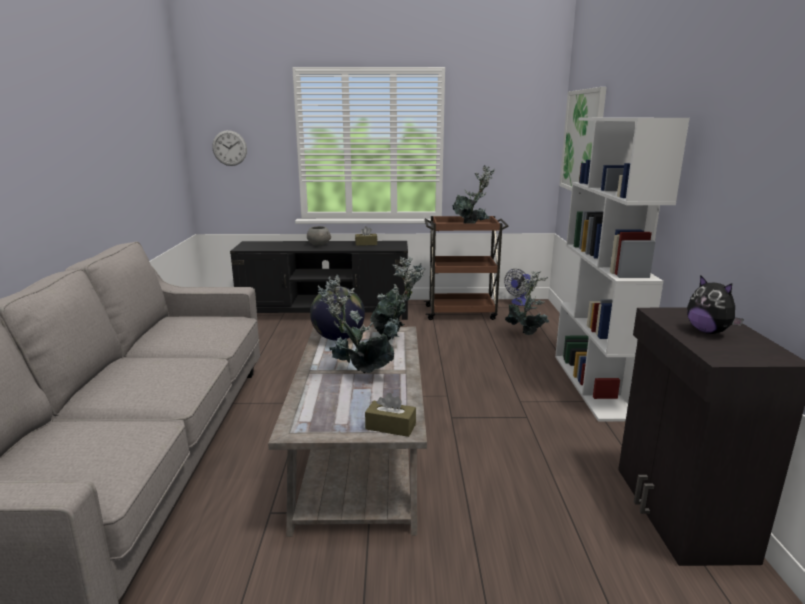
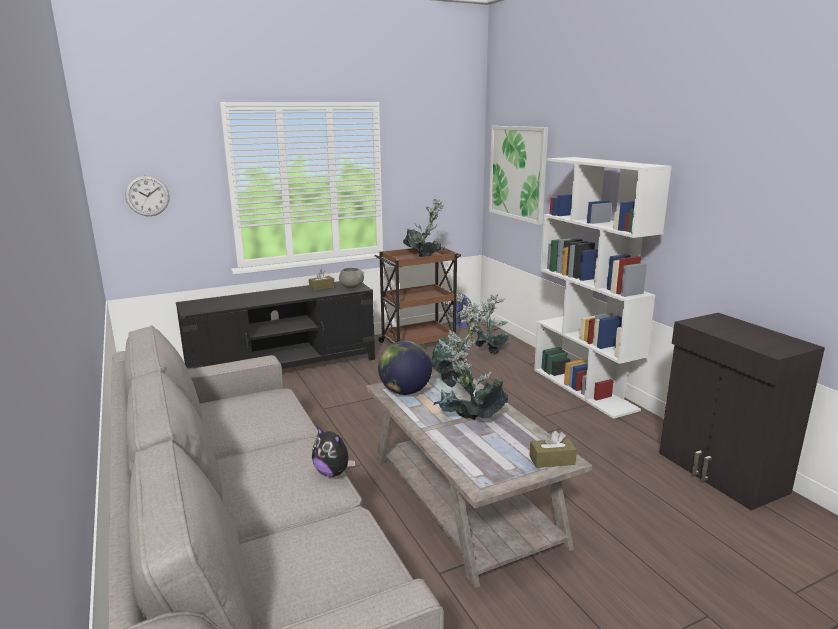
camera: 25 degrees left, 0 degrees up
(319, 244) = (272, 295): grey bowl -> grey bowl (351, 287)
(708, 332) = (741, 333): plush toy -> plush toy (333, 473)

